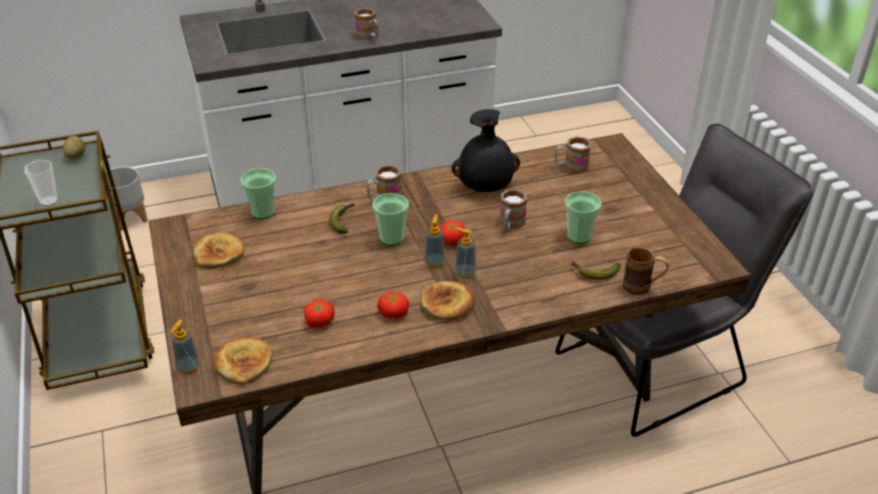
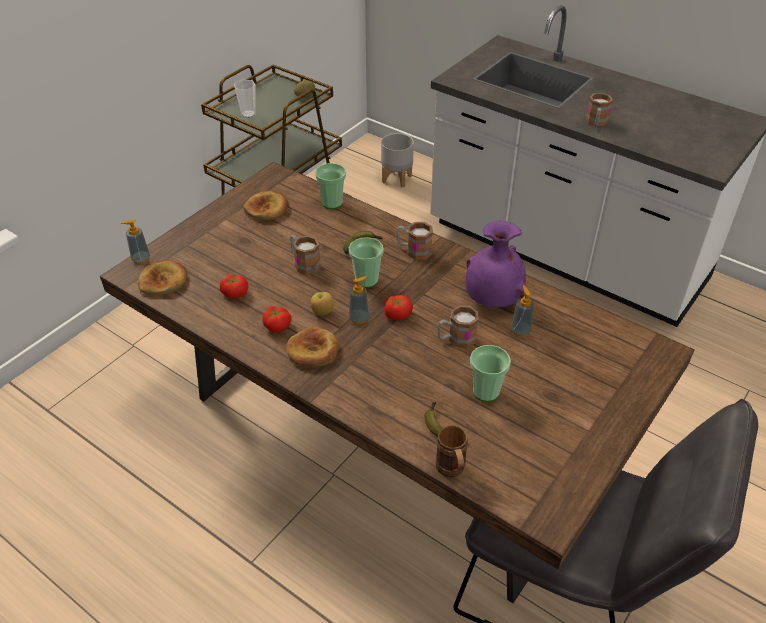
camera: 55 degrees right, 5 degrees up
(405, 279) = (322, 312): none -> apple
(465, 273) = (362, 342): soap dispenser -> soap dispenser (520, 331)
(485, 187) = (492, 299): black vase -> purple vase
(571, 167) = (589, 338): mug -> mug (304, 263)

